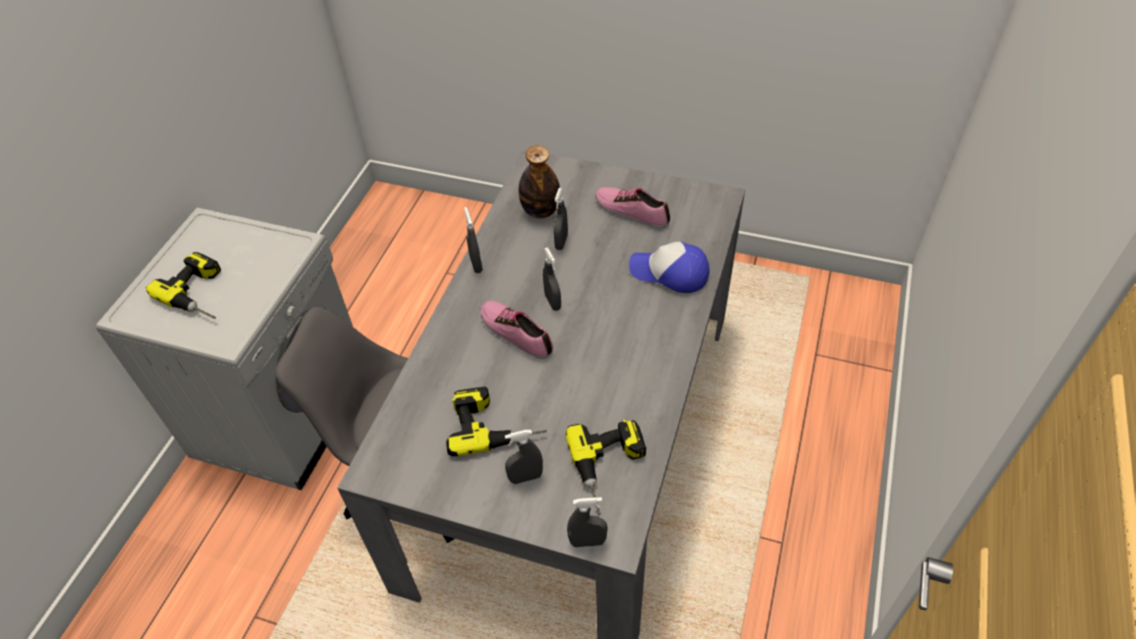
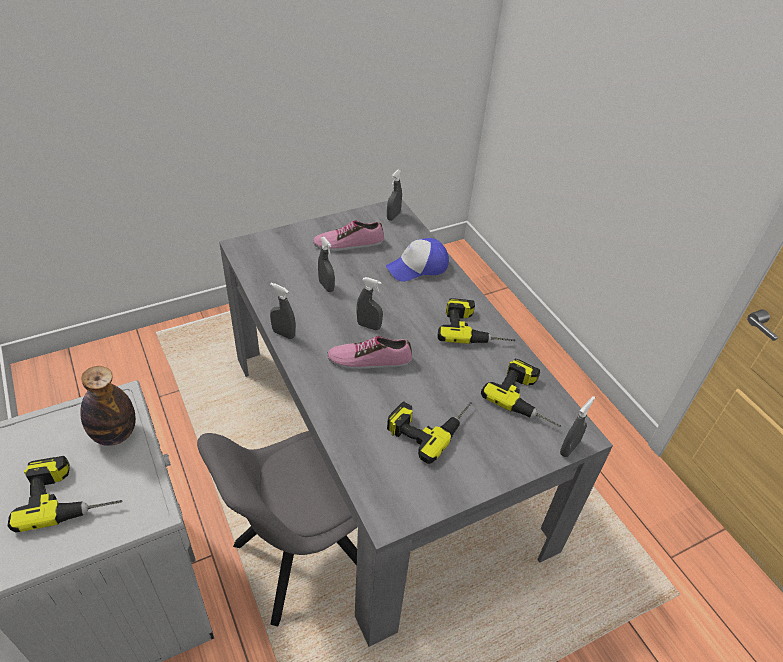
camera: 50 degrees left, 5 degrees down
(525, 477) = (489, 441): grey spray bottle -> grey spray bottle (393, 216)
(541, 211) = (286, 274): bottle -> bottle (115, 434)
(648, 368) = (475, 328): none -> power drill

